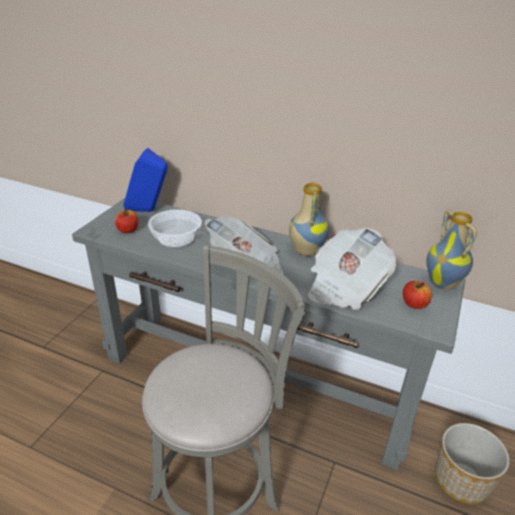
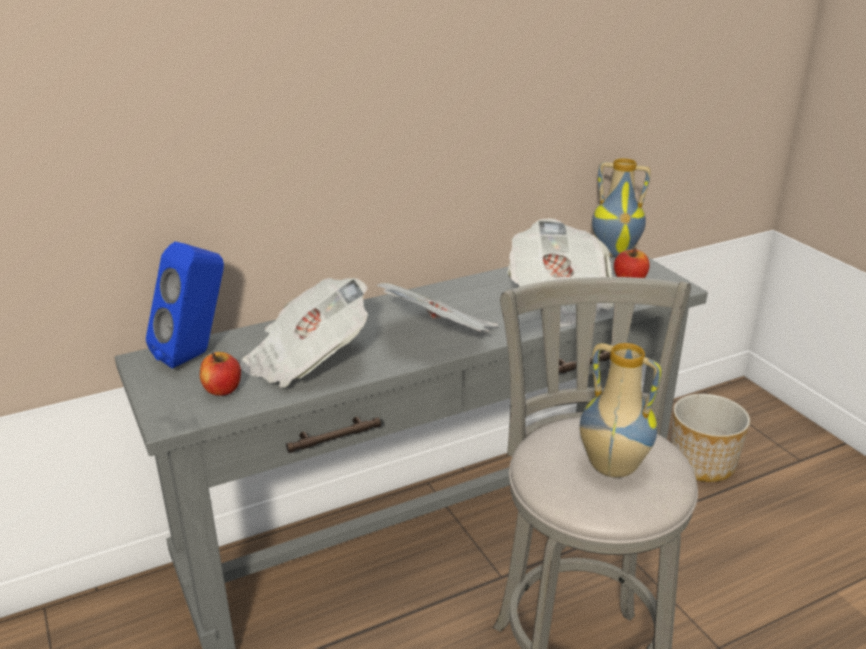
camera: 50 degrees left, 5 degrees down
(175, 238) = (306, 360): bowl -> newspaper
(305, 251) = (463, 291): vase -> vase (611, 467)

